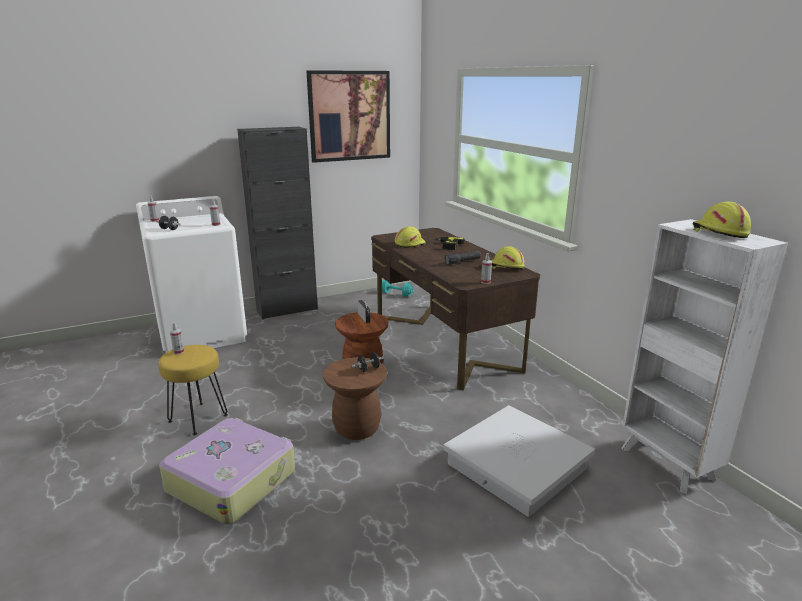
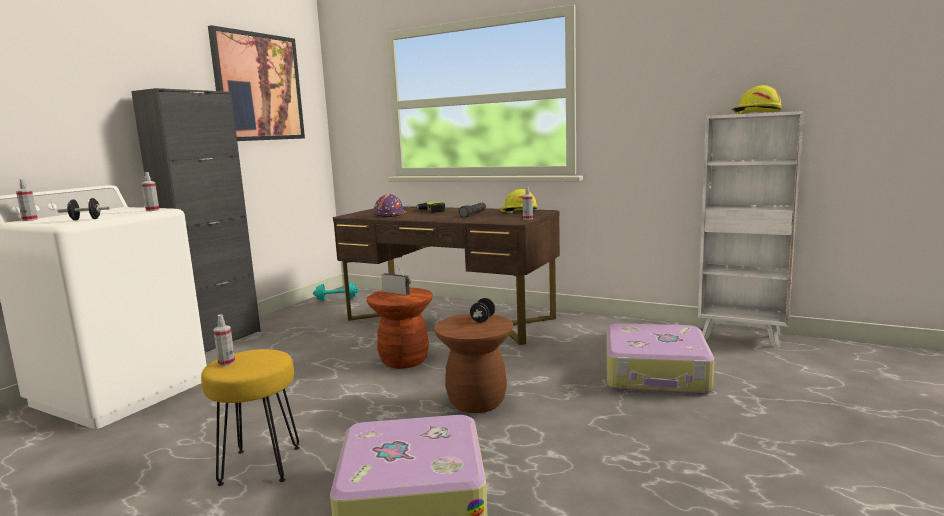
camera: 35 degrees left, 10 degrees down
(409, 244) = (389, 215): yellow hard hat -> purple hard hat
(517, 466) = (656, 374): white storage box -> suitcase

